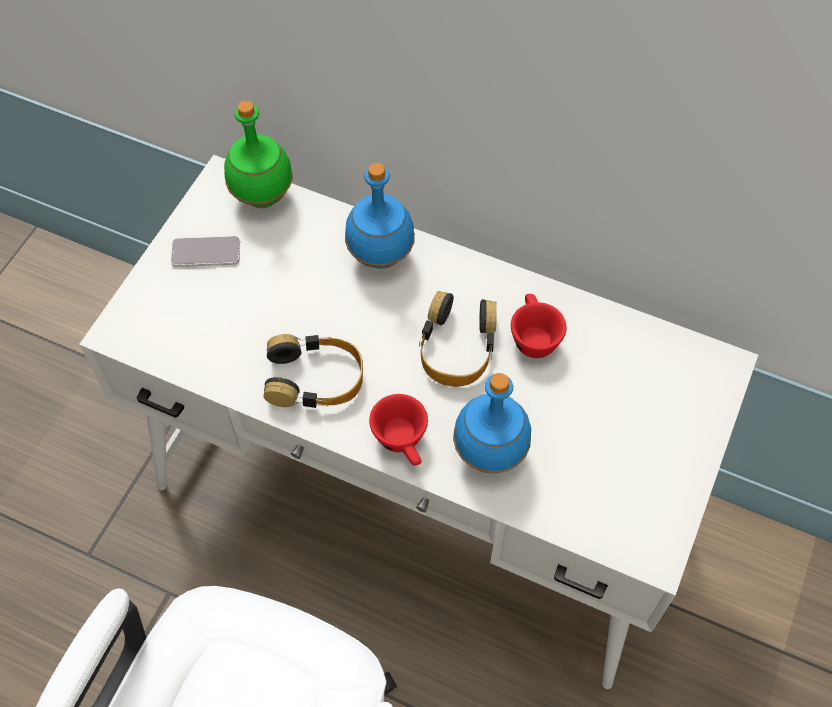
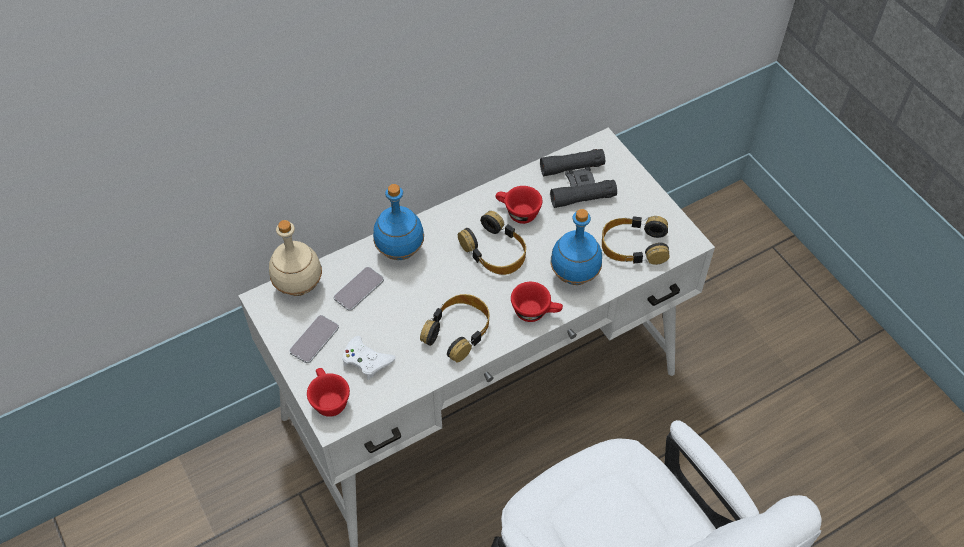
camera: 55 degrees left, 5 degrees down
(140, 312) = (328, 399): none -> red cup
(213, 315) = (366, 360): none -> white game controller
(263, 197) = (300, 286): green bottle -> beige bottle
(300, 250) = (359, 289): none -> phone
(592, 493) = (633, 246): none -> headphones
(635, 373) = (577, 183): none -> black binoculars

